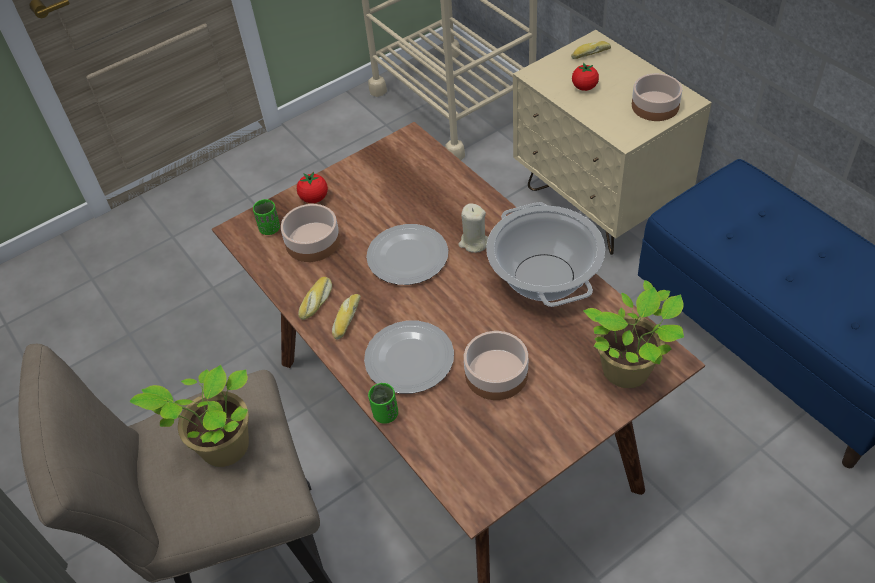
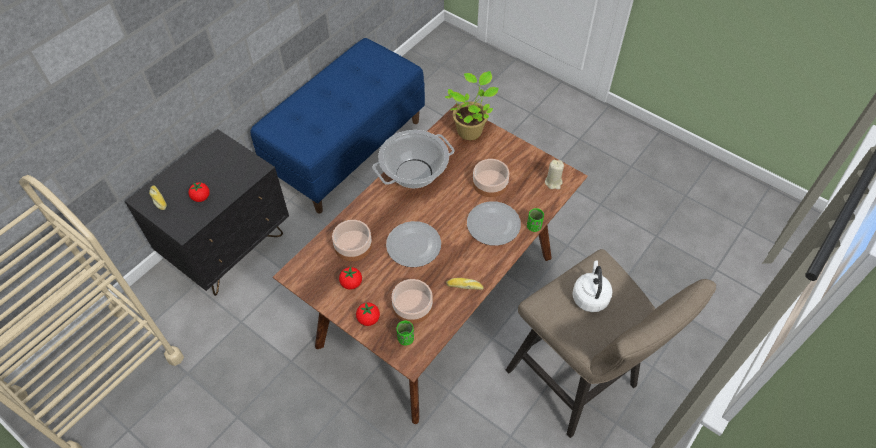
camera: 110 degrees left, 5 degrees up
(221, 448) = (590, 296): potted plant -> white kettle
(346, 319) = (474, 265): bread -> none
(373, 188) = (351, 283): none -> tomato
(473, 242) = (393, 213): beige candle -> beige candle (553, 182)
(599, 203) = (229, 249): beige nightstand -> black nightstand
(654, 106) = (223, 157): bowl -> bowl (353, 246)

